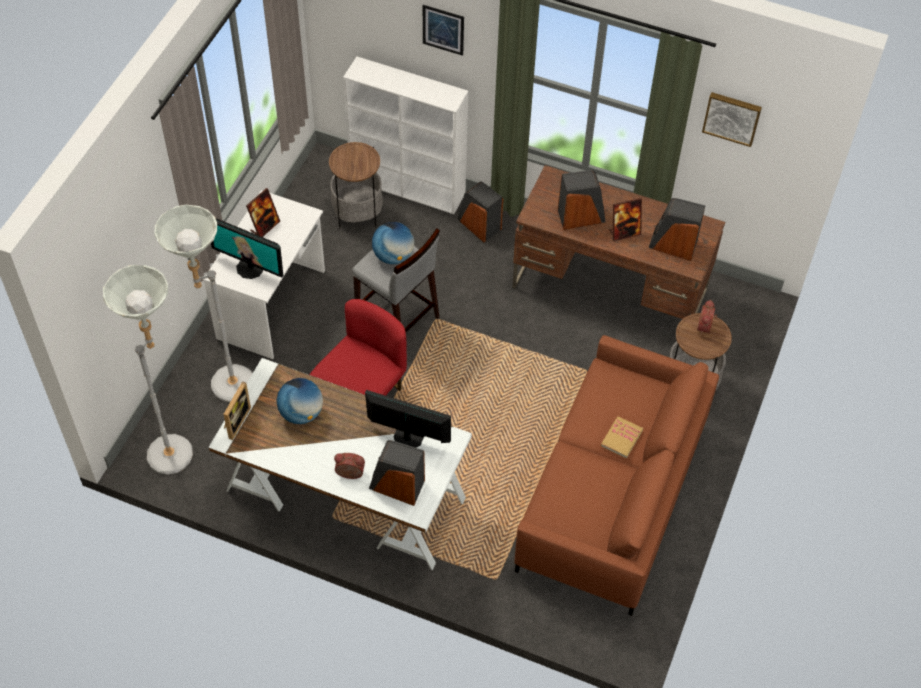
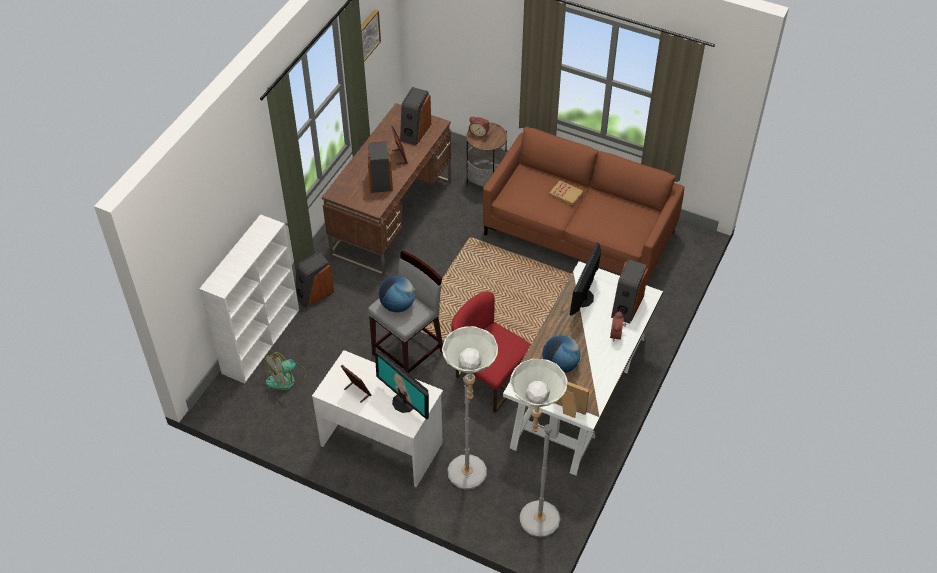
camera: 85 degrees left, 5 degrees down
(250, 268) = (404, 402): monitor -> monitor turned 105 degrees clockwise
(357, 214) = (287, 378): side table -> fan
(443, 29) = (235, 187): picture -> none

